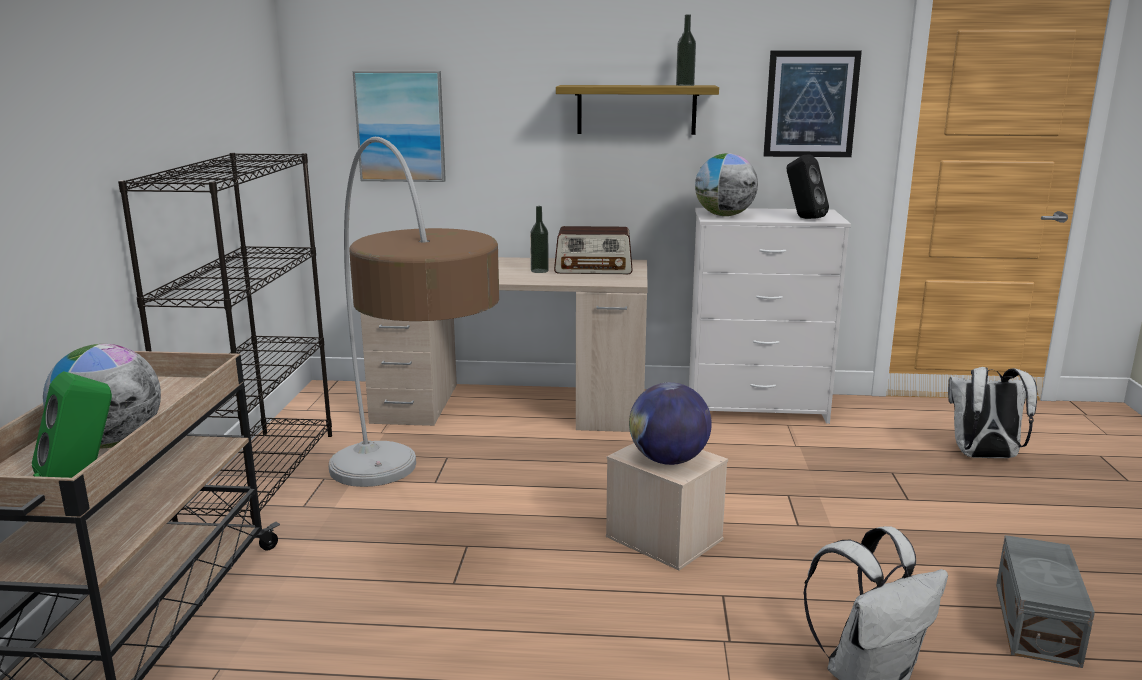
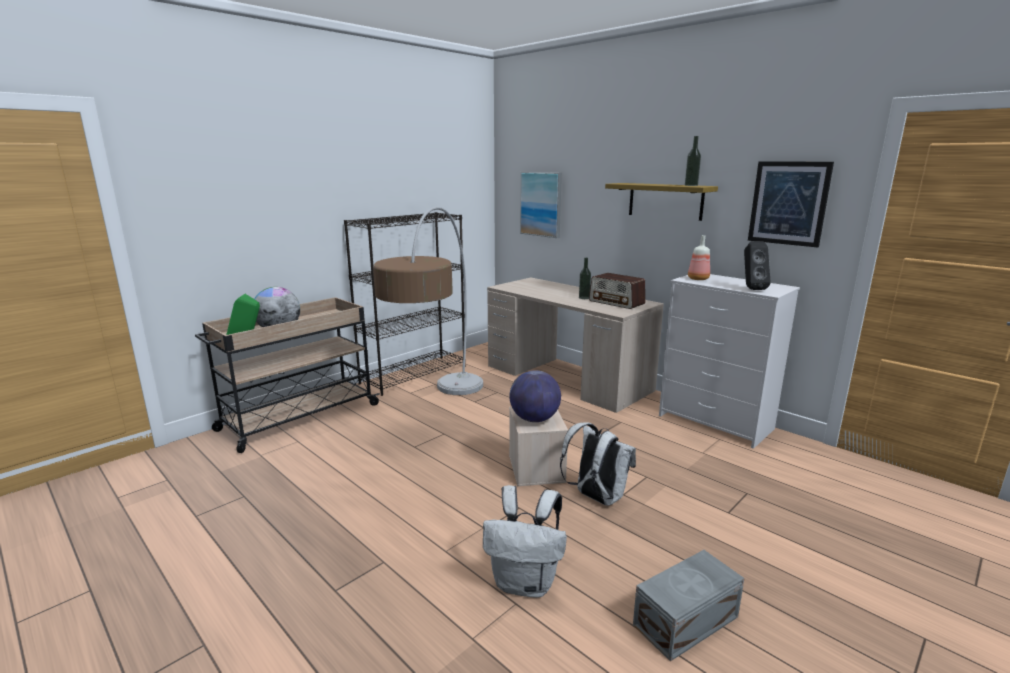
camera: 40 degrees right, 0 degrees up
(724, 215) = (698, 279): globe -> bottle
(983, 456) = (849, 513): white backpack -> white backpack (596, 497)

